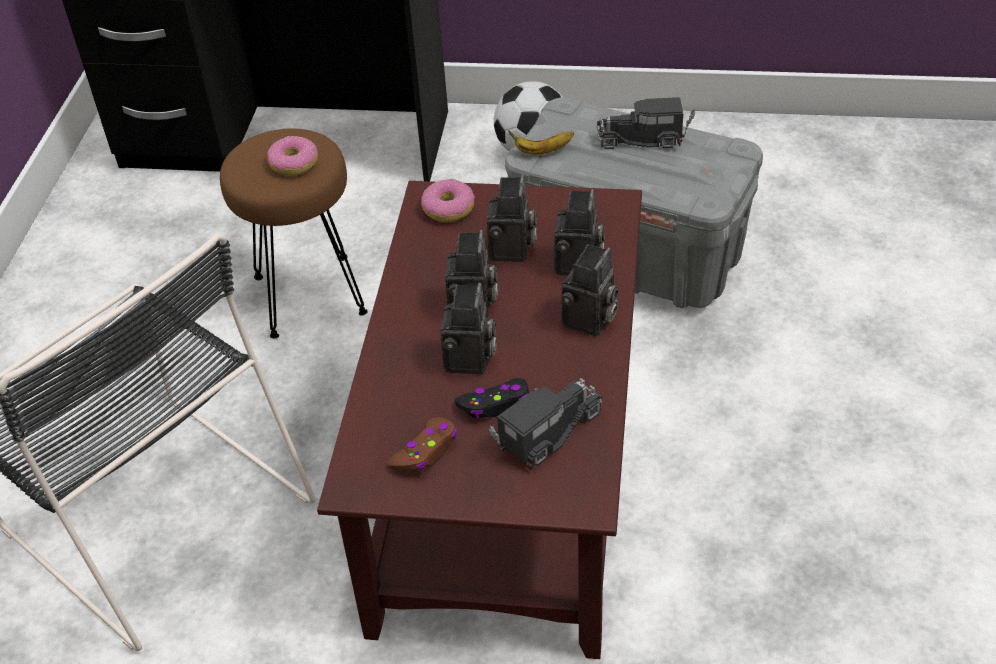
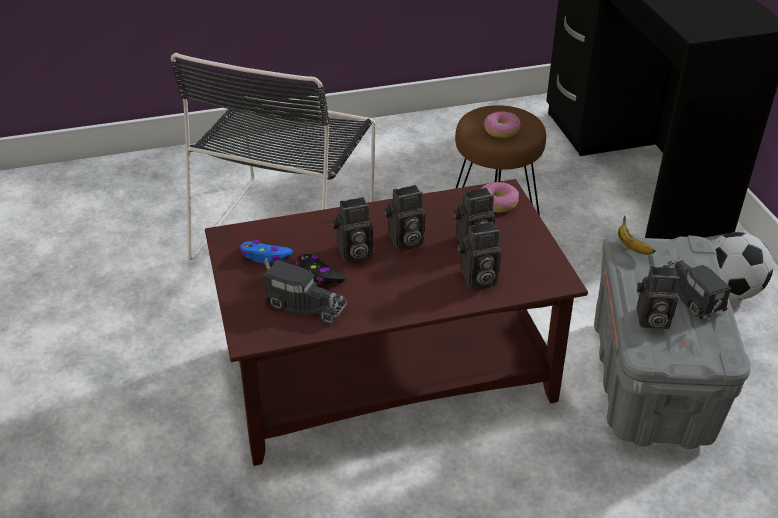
camera: 65 degrees right, 5 degrees down
(426, 452) = (265, 256): brown game controller -> blue game controller
(589, 321) = (421, 298): camera -> camera (651, 320)

